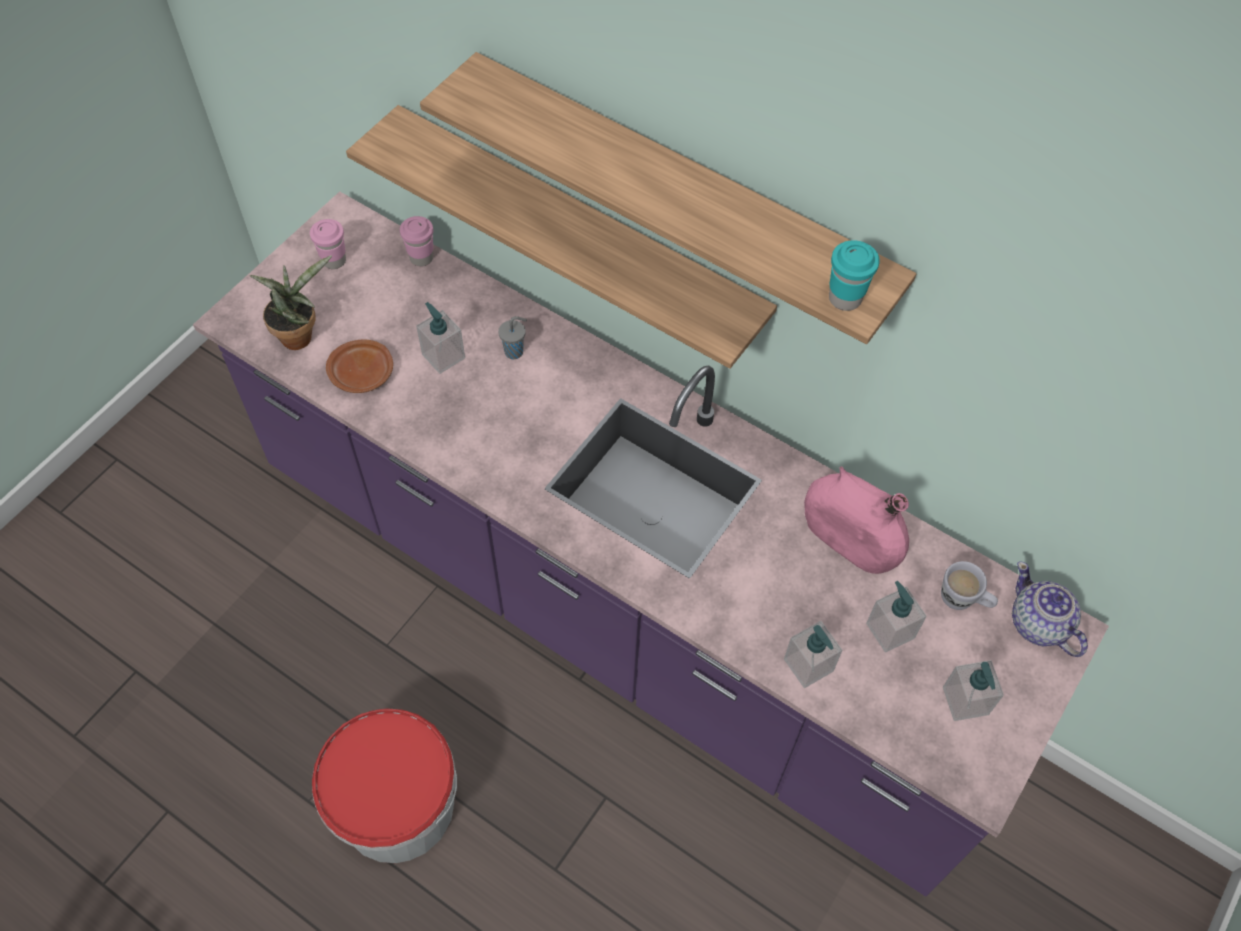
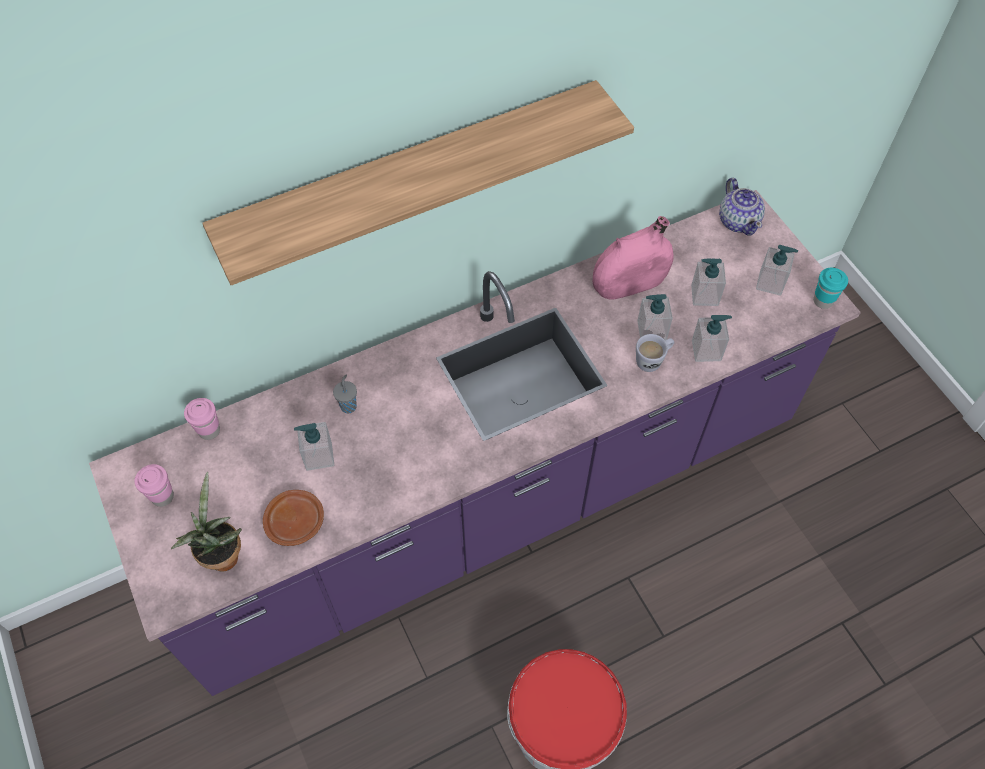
camera: 60 degrees left, 0 degrees up
(578, 232) = (330, 285): shelf -> none
(797, 592) = (651, 330): none -> soap dispenser
(845, 298) = (595, 122): turquoise cup -> turquoise cup (823, 301)
(963, 601) = (703, 248): white mug -> white mug (653, 360)
(1038, 624) = (738, 221): teapot -> teapot turned 105 degrees counterclockwise

